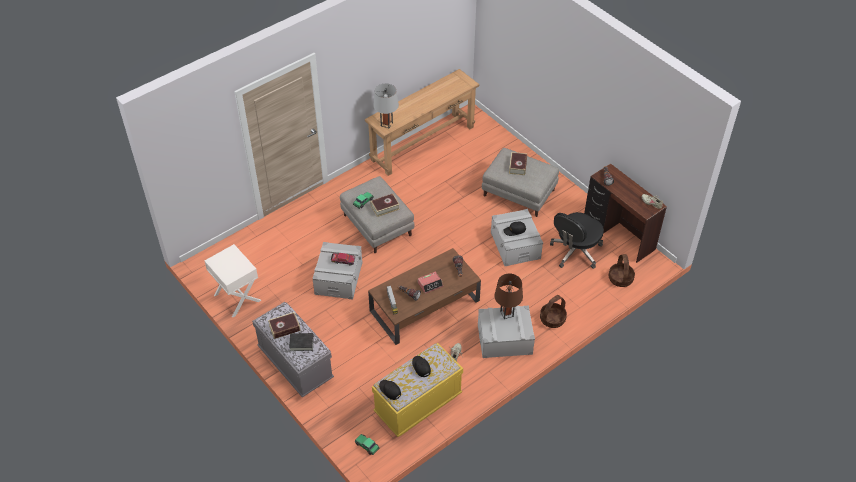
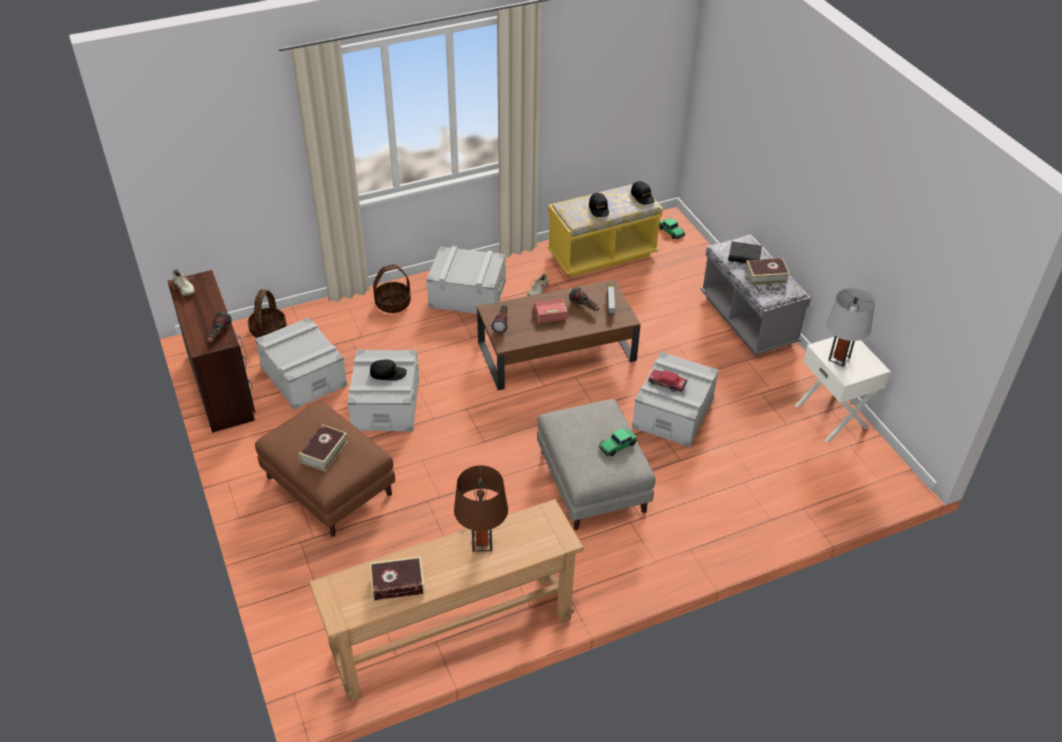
camera: 165 degrees left, 5 degrees down
(385, 207) = (583, 427): book -> book (397, 583)
(386, 124) = (541, 523): grey table lamp -> grey table lamp (839, 358)
(506, 313) = (460, 276): brown table lamp -> brown table lamp (482, 543)
(519, 193) = (328, 486): grey ottoman -> brown ottoman
(575, 252) = (304, 376): black office chair -> grey storage box

